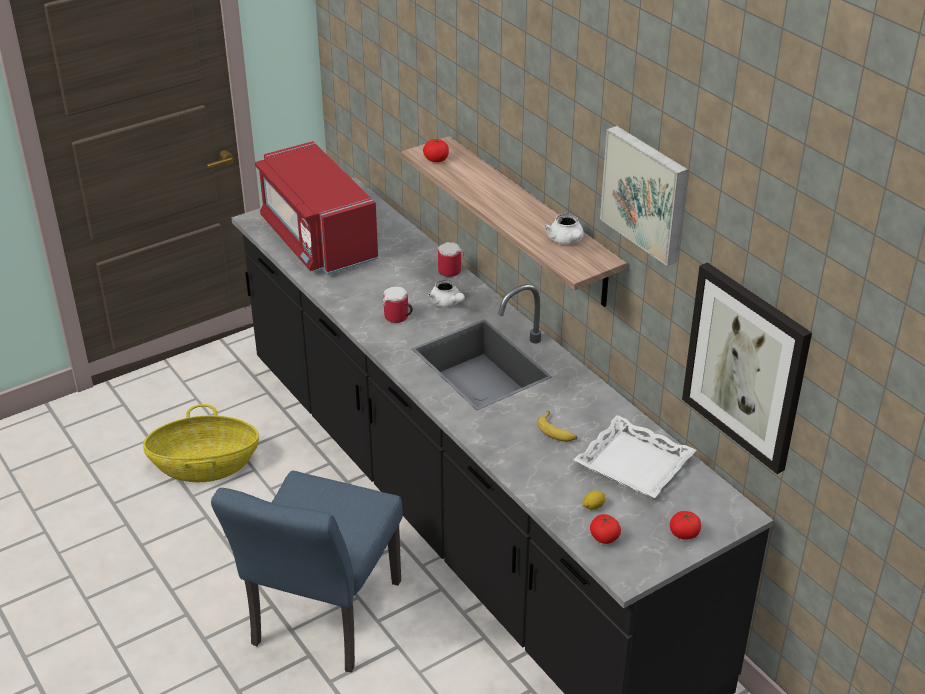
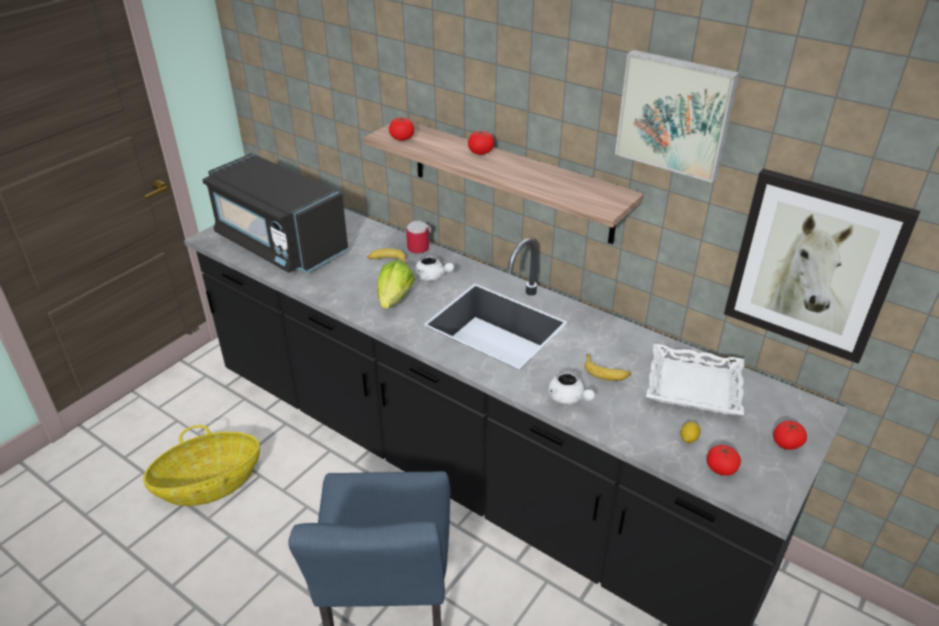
camera: 20 degrees left, 0 degrees up
(318, 239) = (279, 243): red microwave -> black microwave
(398, 318) = (395, 299): mug -> lettuce
(412, 278) = (387, 261): none -> banana
(501, 189) = (481, 152): none -> tomato
(566, 241) = (575, 185): white teapot -> white teapot (568, 398)

